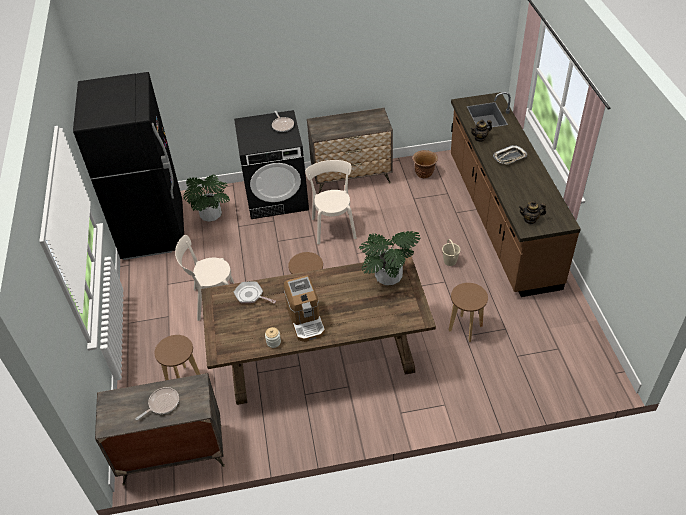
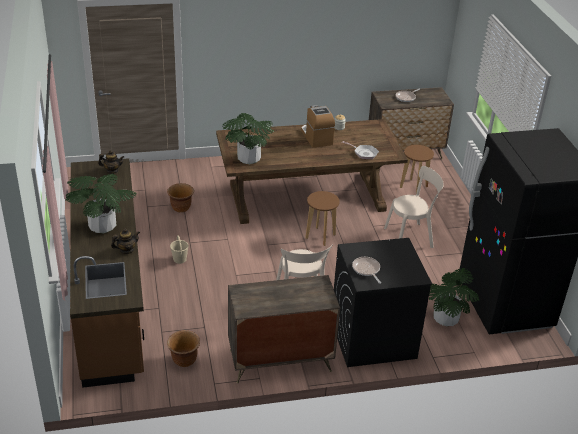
camera: 175 degrees right, 10 degrees down
(465, 328) = (181, 208): brown stool -> brown planter
(509, 157) = (102, 227): tray -> potted plant

